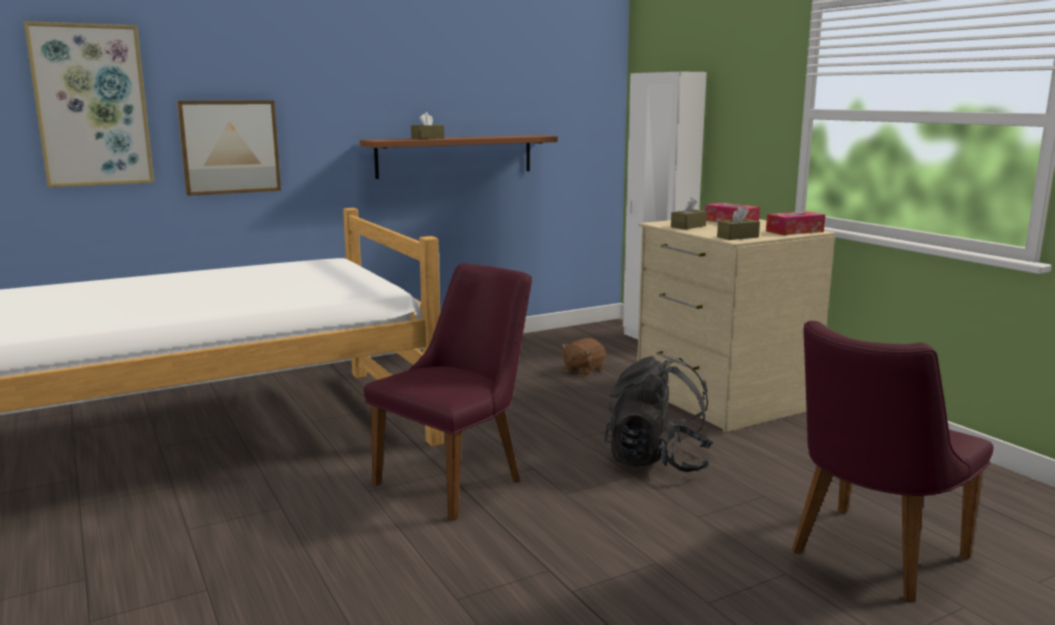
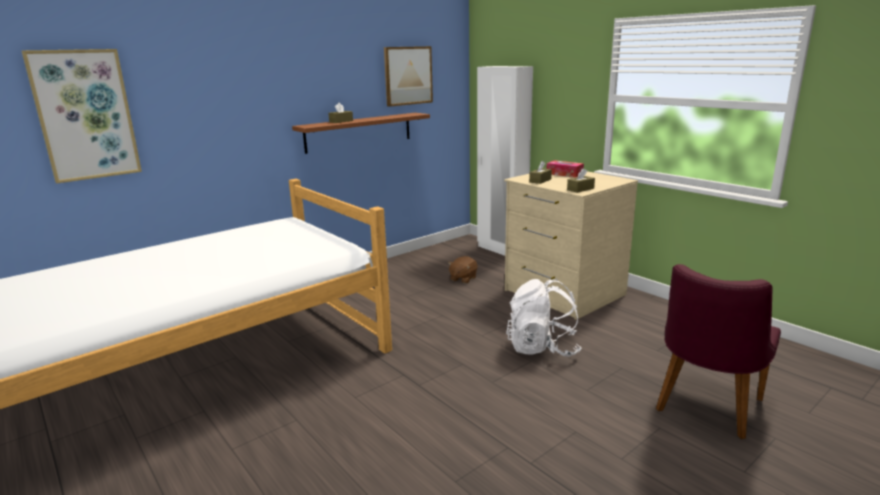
camera: 10 degrees left, 5 degrees up
(230, 147) = (197, 139): picture -> picture (408, 75)
(459, 478) = (415, 378): purple chair -> none
(657, 461) = (542, 348): black backpack -> white backpack
(794, 231) = (612, 181): tissue box -> none

